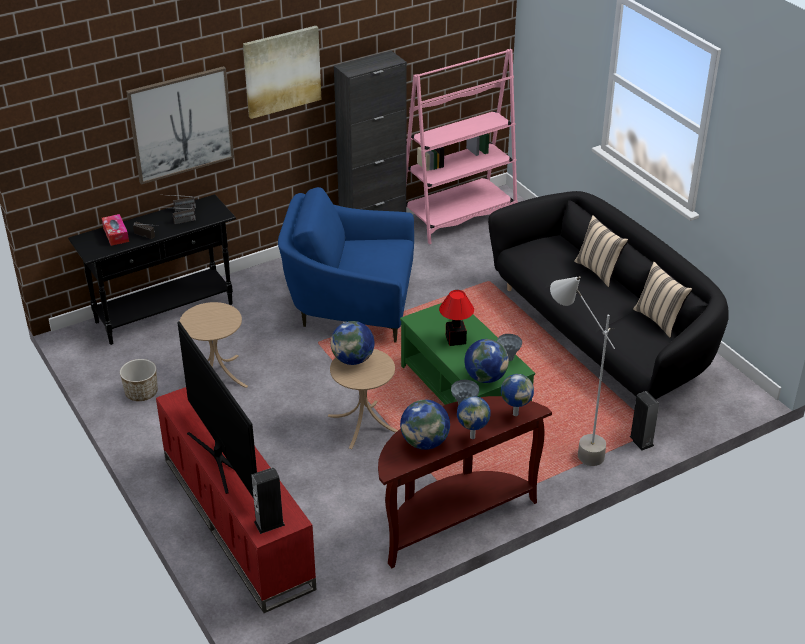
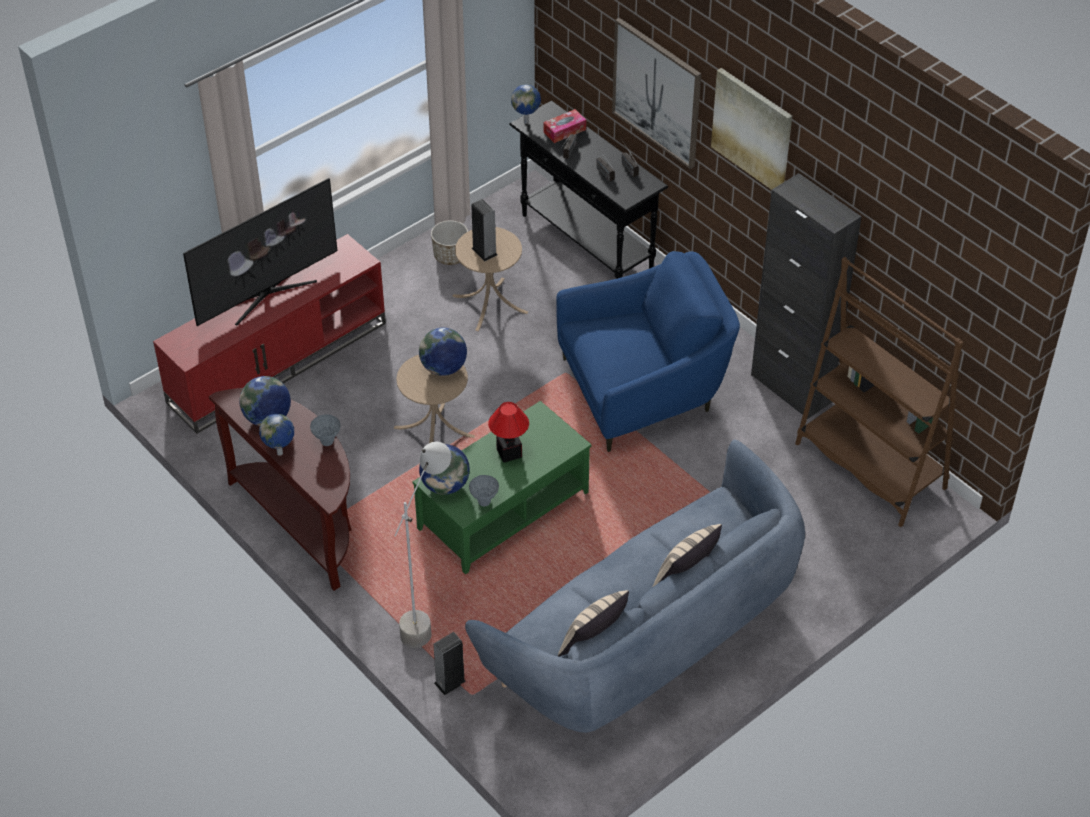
camera: 80 degrees right, 10 degrees up
(269, 523) = (183, 343): speaker -> speaker (484, 251)
(351, 305) = (644, 389): blue armchair -> blue armchair turned 75 degrees clockwise
(459, 217) = (870, 466): pink bookcase -> brown bookcase
(515, 414) = (321, 484): globe -> globe (526, 122)
(603, 335) = (647, 636): black sofa -> blue sofa

